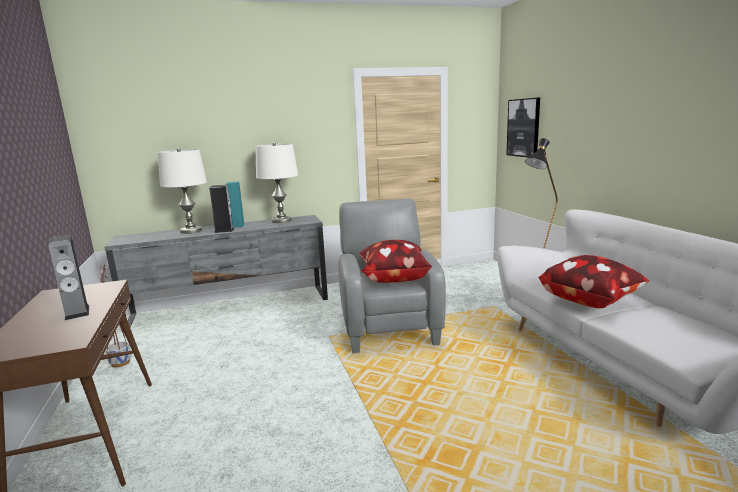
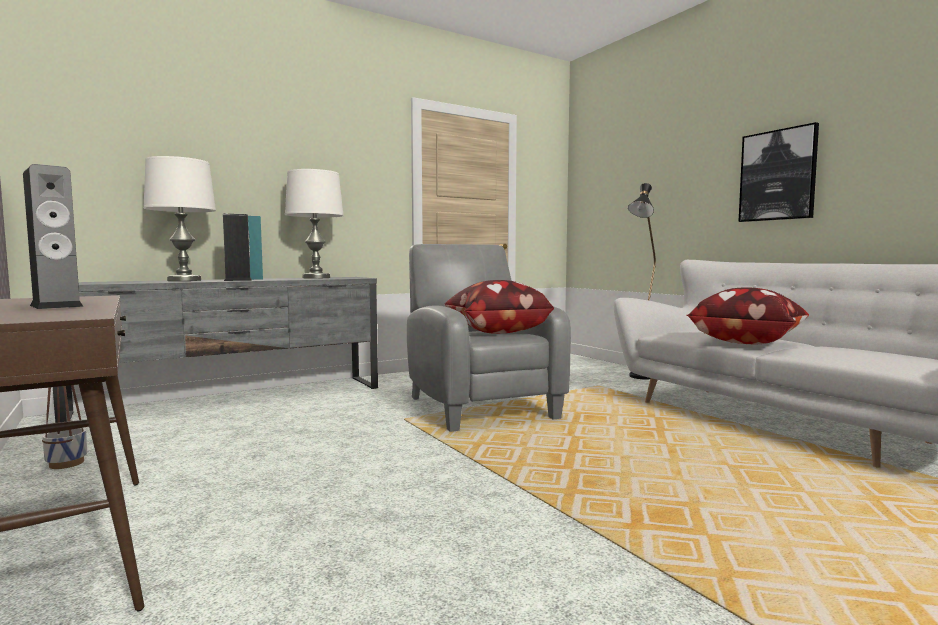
camera: 15 degrees left, 10 degrees down
(523, 128) = (604, 187): picture -> picture (778, 175)

